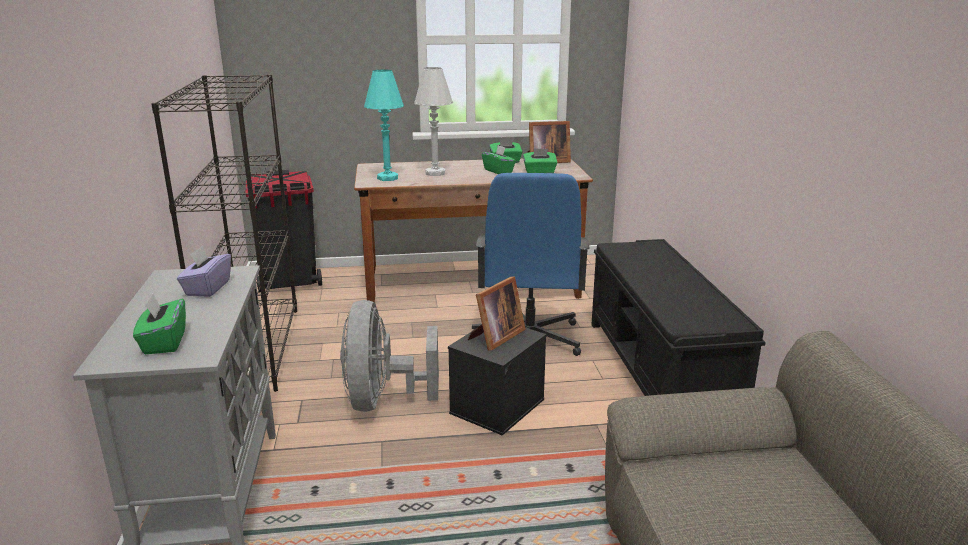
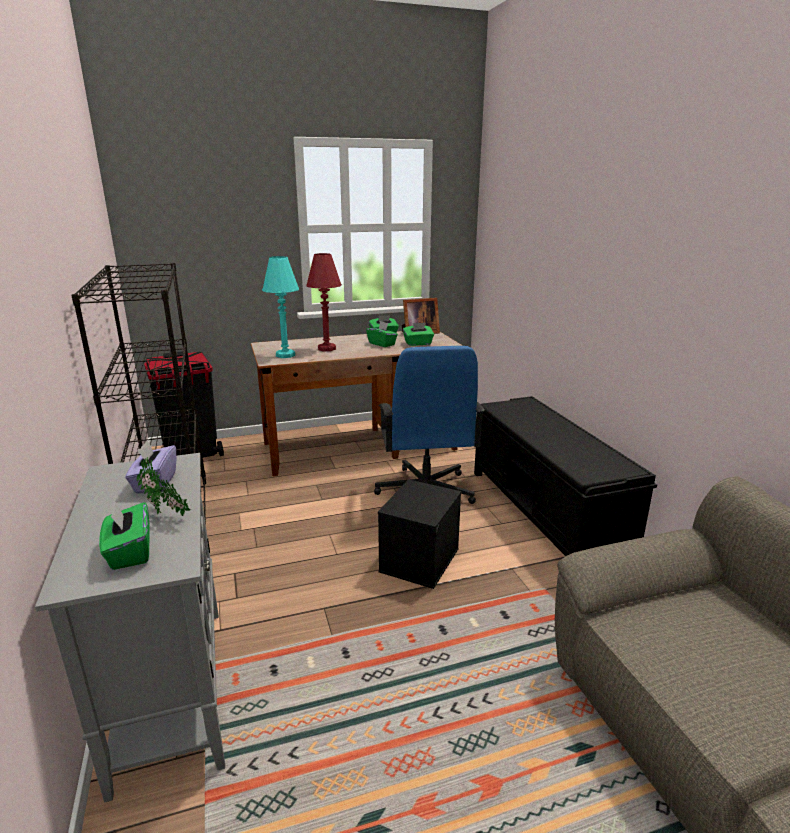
camera: 10 degrees left, 0 degrees up
(207, 316) = (166, 516): none -> potted plant
(382, 400) = (312, 565): grey fan -> none
(435, 173) = (326, 348): white table lamp -> red table lamp
(495, 337) = (418, 498): picture frame -> none

